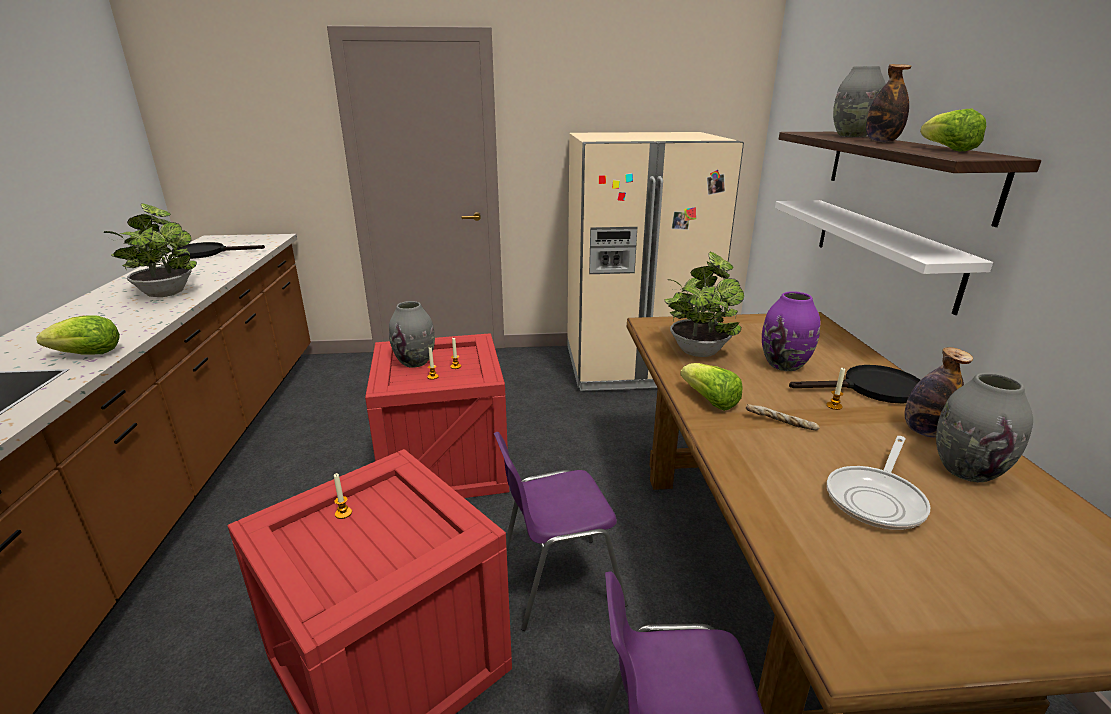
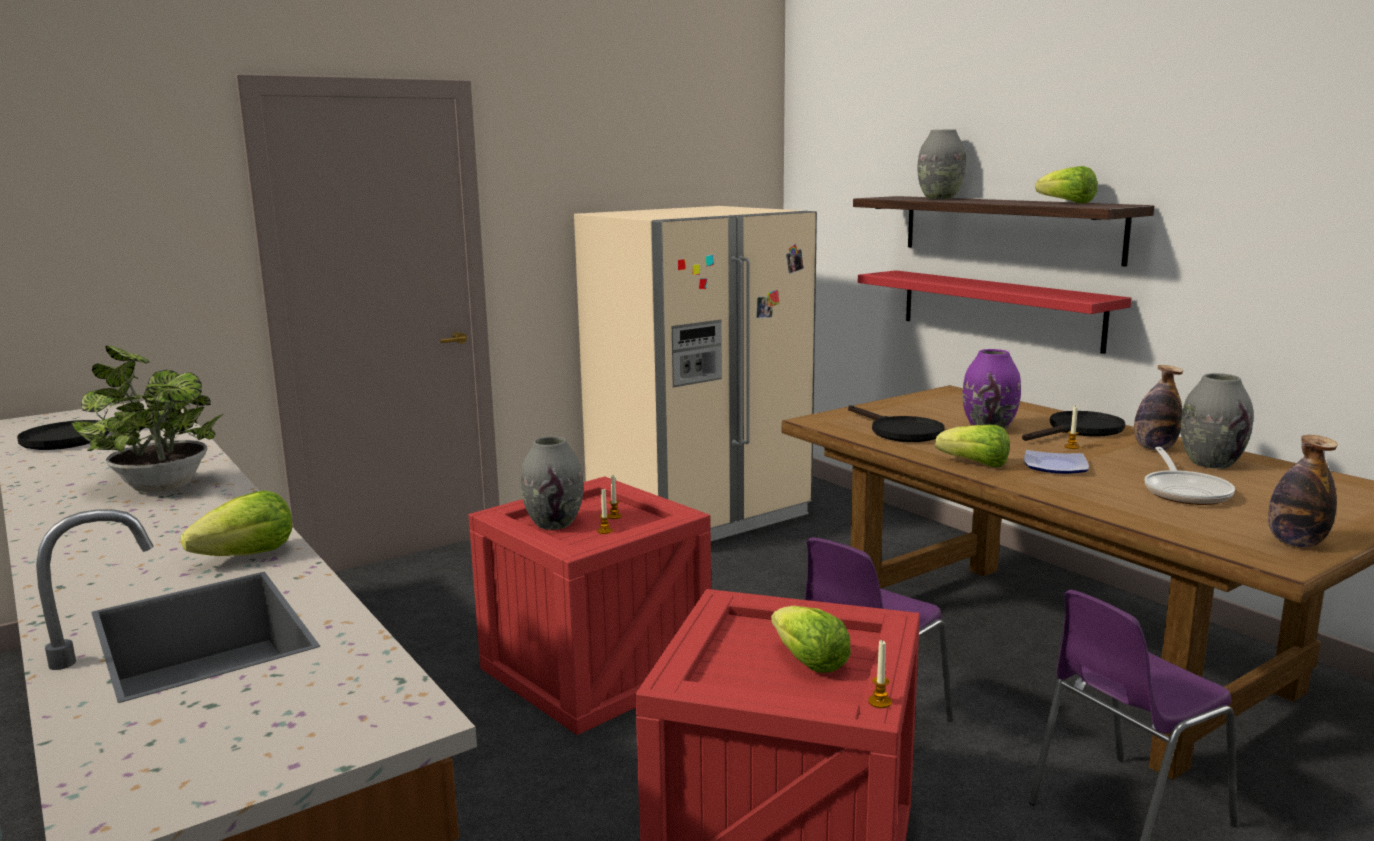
camera: 30 degrees left, 10 degrees down
(343, 513) = (732, 654): candle -> candle (880, 702)
(374, 545) = (809, 663): none -> lettuce
(699, 350) = (899, 431): potted plant -> black frying pan
(780, 424) = (1054, 466): bread -> plate
(881, 141) = (988, 200): bottle -> bottle (1296, 543)
(882, 250) = (998, 309): white shelf -> red shelf

